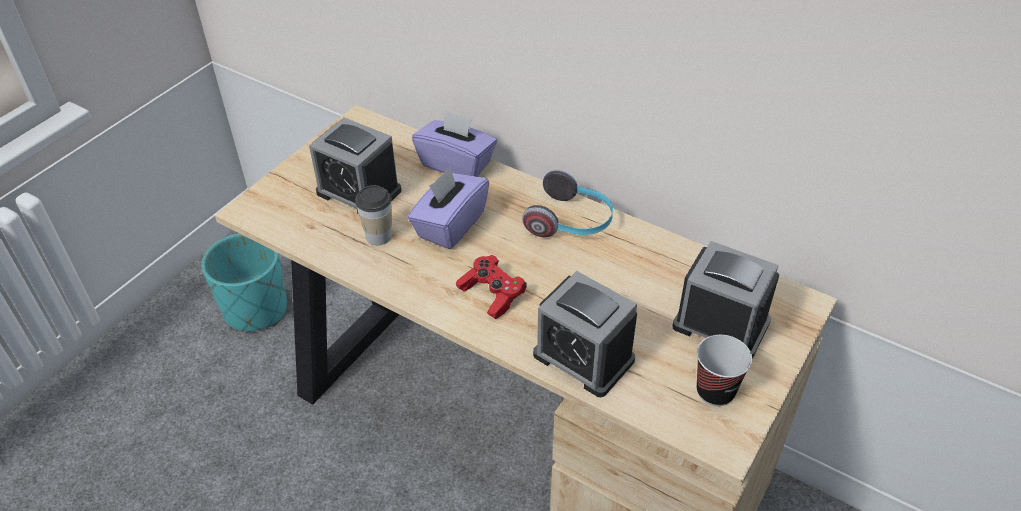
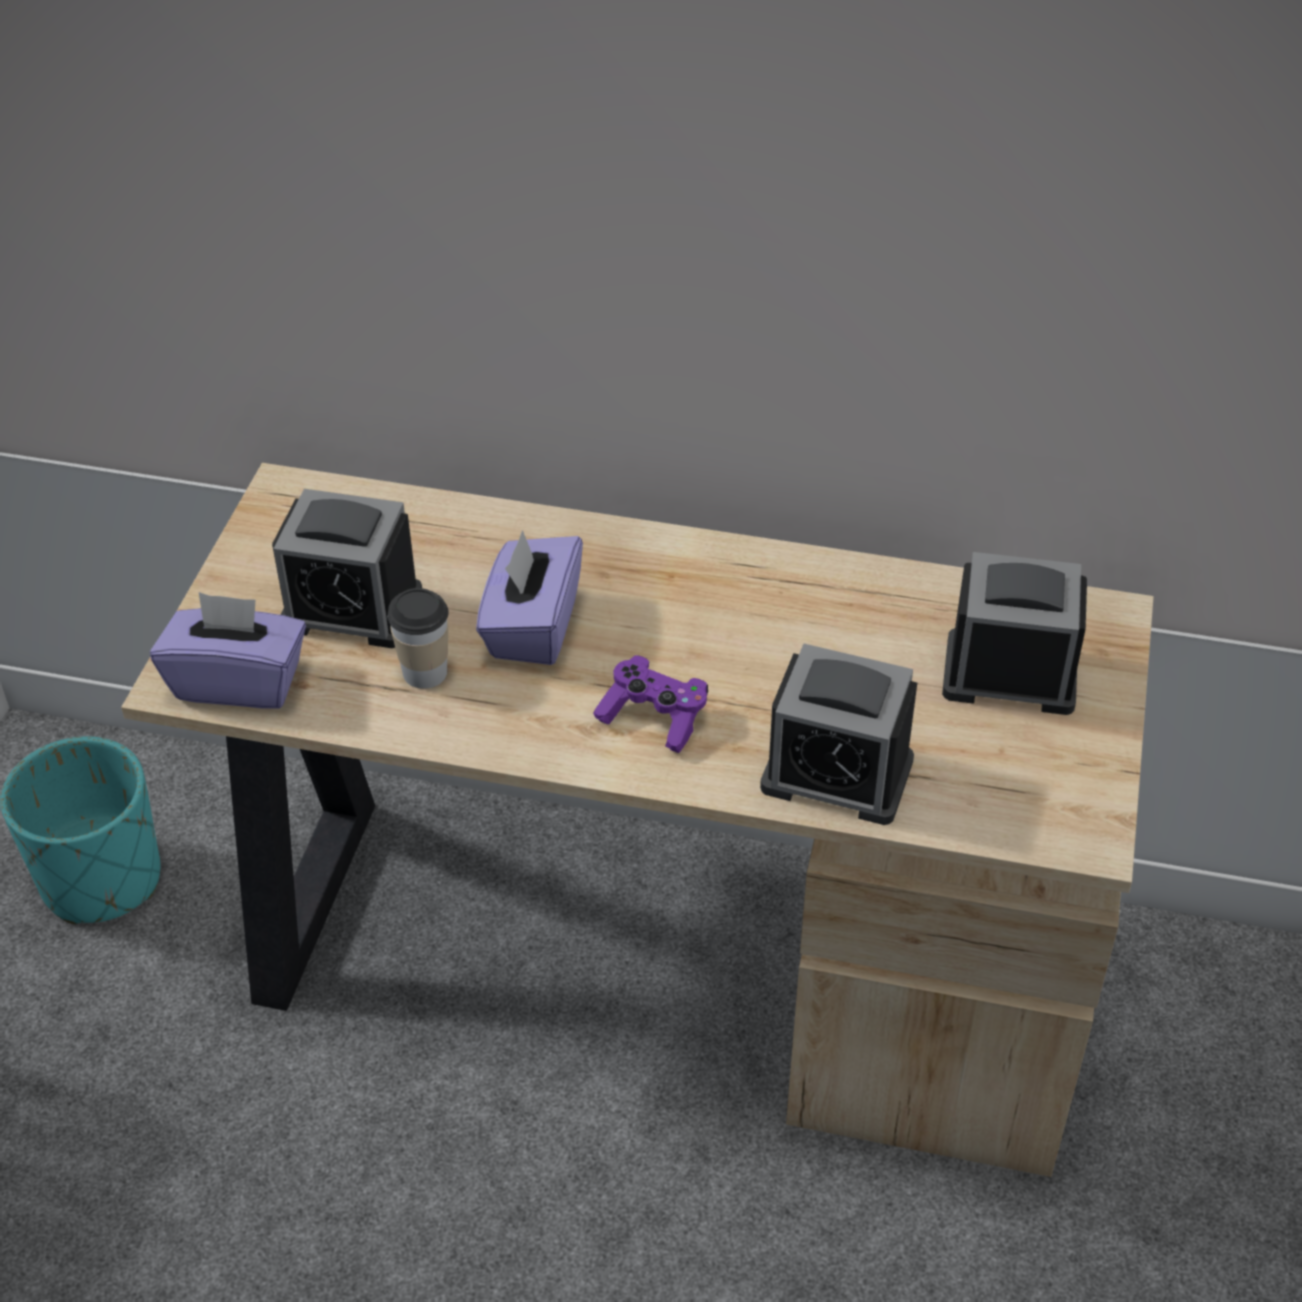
camera: 20 degrees left, 0 degrees up
(456, 164) = (491, 525): purple tissue box -> purple tissue box (238, 681)
(492, 294) = (654, 717): red game controller -> purple game controller
(571, 222) = (720, 576): headphones -> none
(715, 391) = (1043, 772): cup -> none

